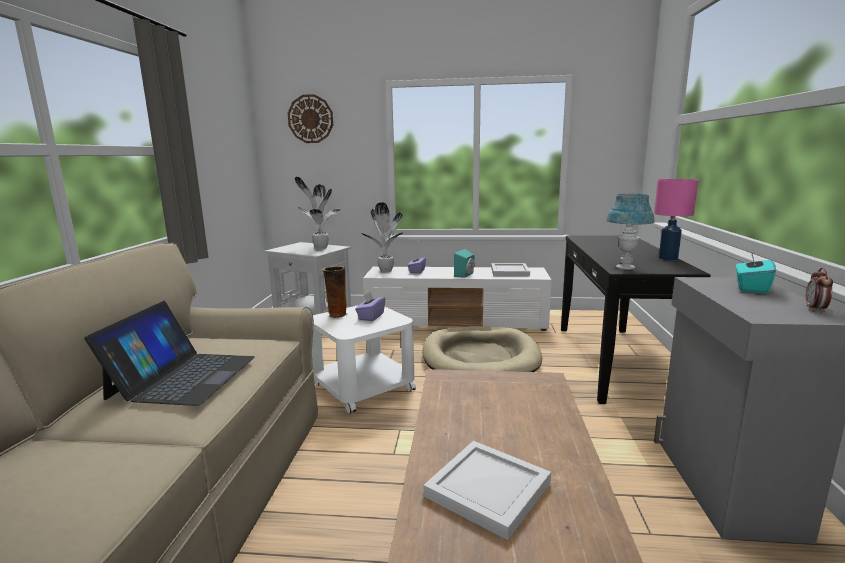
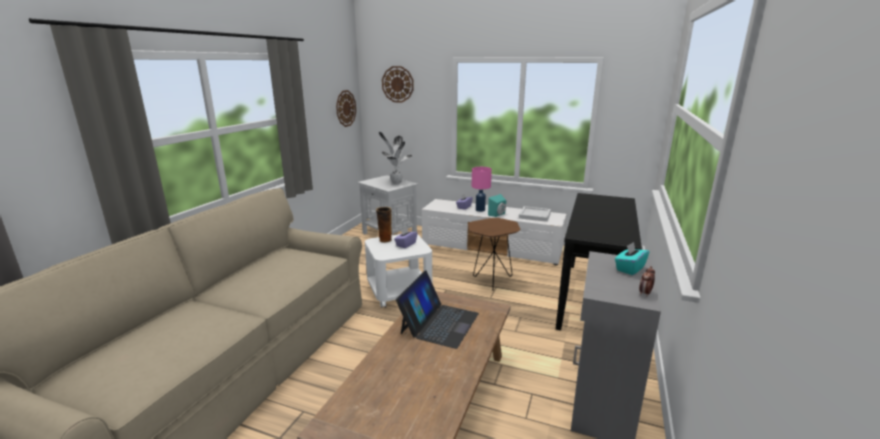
camera: 15 degrees right, 5 degrees up
(183, 377) = (270, 276): laptop -> laptop (439, 323)
(240, 150) = (345, 108): none -> wall clock
(385, 271) = (441, 204): potted plant -> none
(480, 358) = (491, 281): beige dog bed -> brown side table
(490, 489) = (408, 369): white tray -> none
(625, 267) = (583, 233): blue table lamp -> none
(668, 258) = (629, 227): pink table lamp -> pink table lamp (480, 210)

